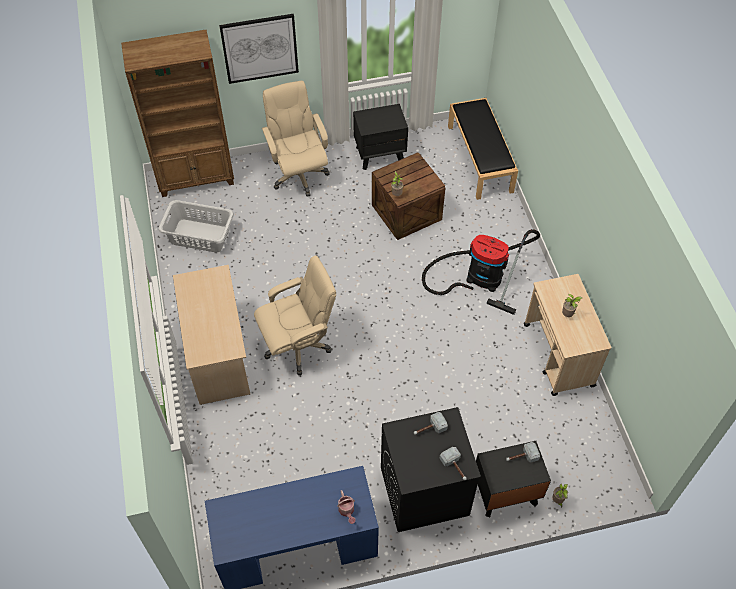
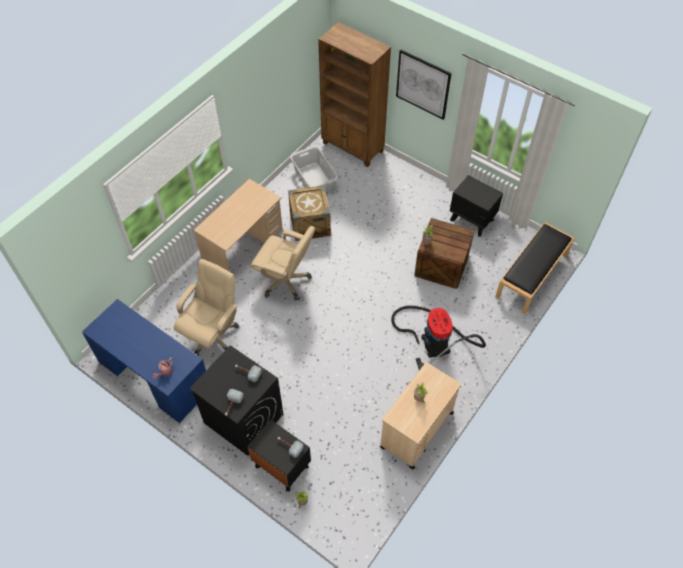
camera: 50 degrees right, 0 degrees up
(251, 278) = (310, 224): none -> crate
(298, 174) = (409, 191): beige office chair -> beige office chair (212, 335)

